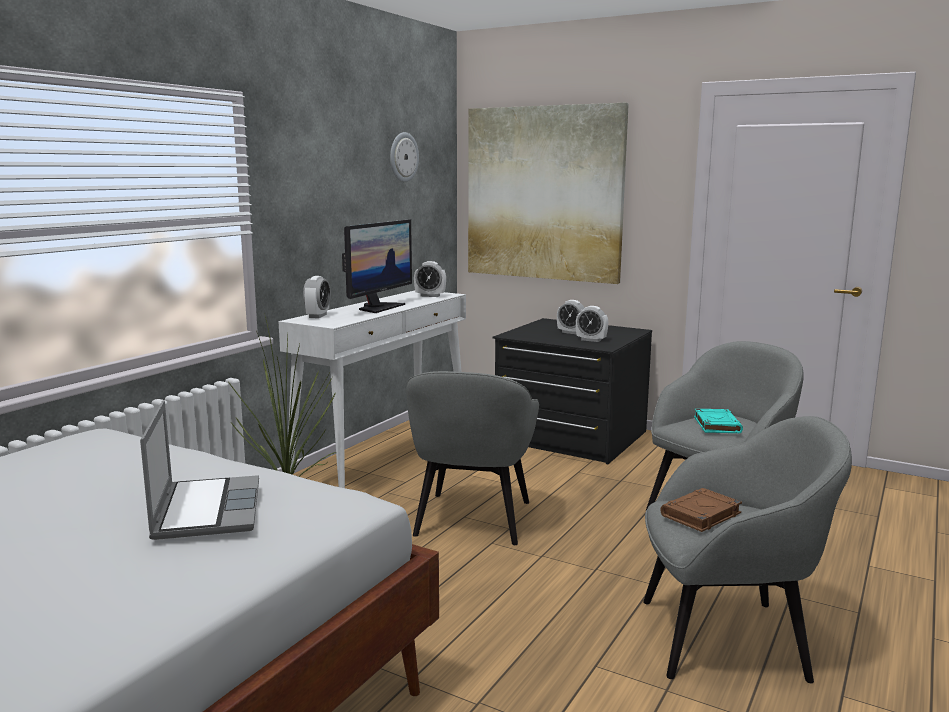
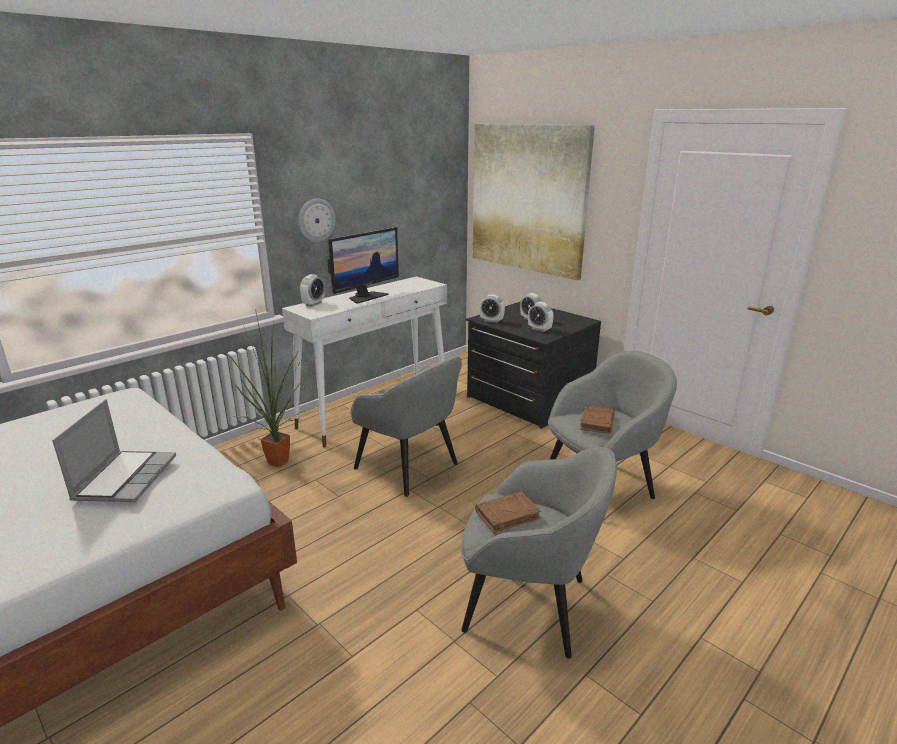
camera: 15 degrees right, 10 degrees up
(403, 157) = (411, 169): wall clock -> wall clock (316, 220)
(430, 296) = (417, 285): alarm clock -> alarm clock (491, 321)
(472, 520) = (408, 467): grey armchair -> grey armchair turned 75 degrees counterclockwise
(716, 425) = (596, 422): turquoise book -> brown book

